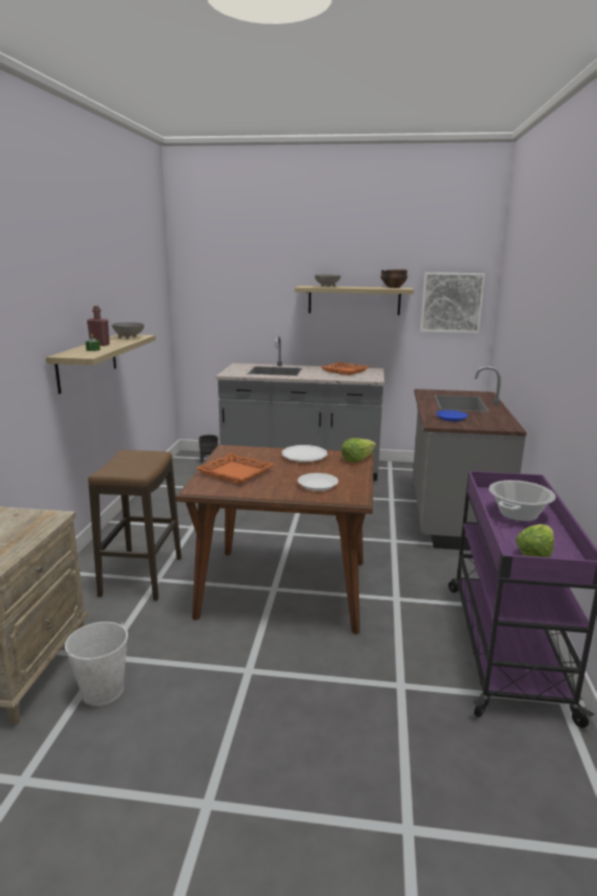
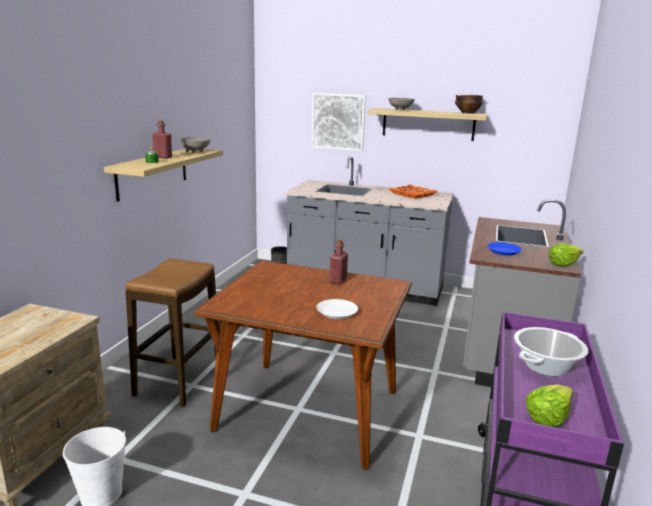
camera: 10 degrees right, 0 degrees up
(235, 473) = (261, 291): orange tray -> none
(304, 457) = (338, 280): white plate -> red bottle
(357, 459) = (390, 287): lettuce -> lettuce (563, 264)
(451, 302) = (528, 130): picture -> picture (338, 121)

